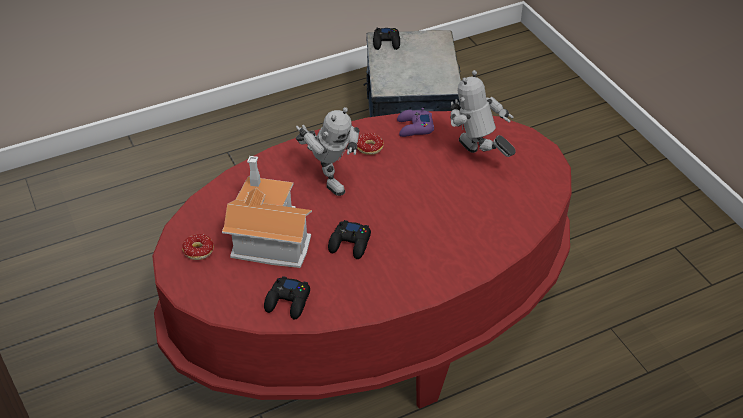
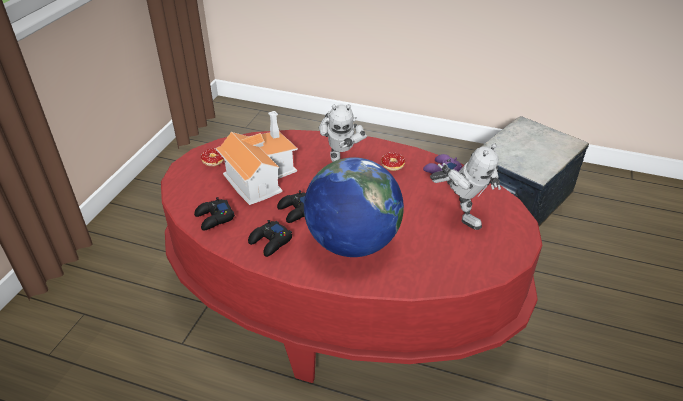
camera: 45 degrees right, 5 degrees down
(386, 42) = (526, 127): black game controller -> black game controller (270, 242)
(432, 238) = (352, 243): none -> globe
(477, 157) = (461, 214): toy robot -> toy robot turned 135 degrees clockwise

